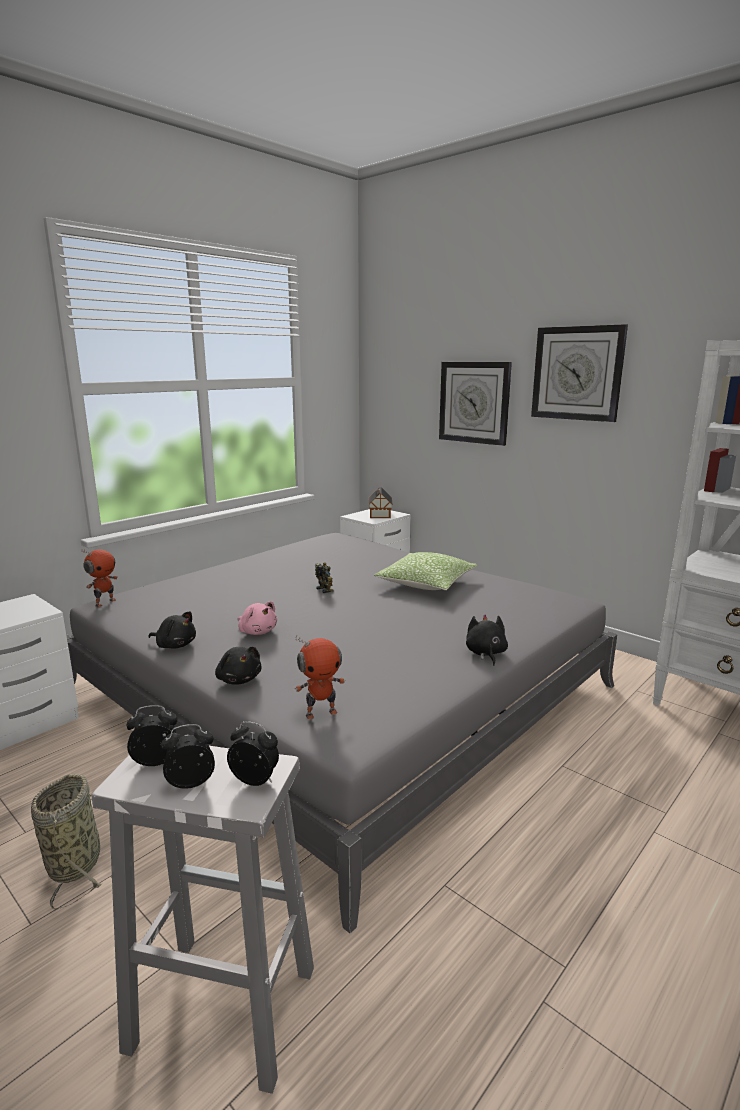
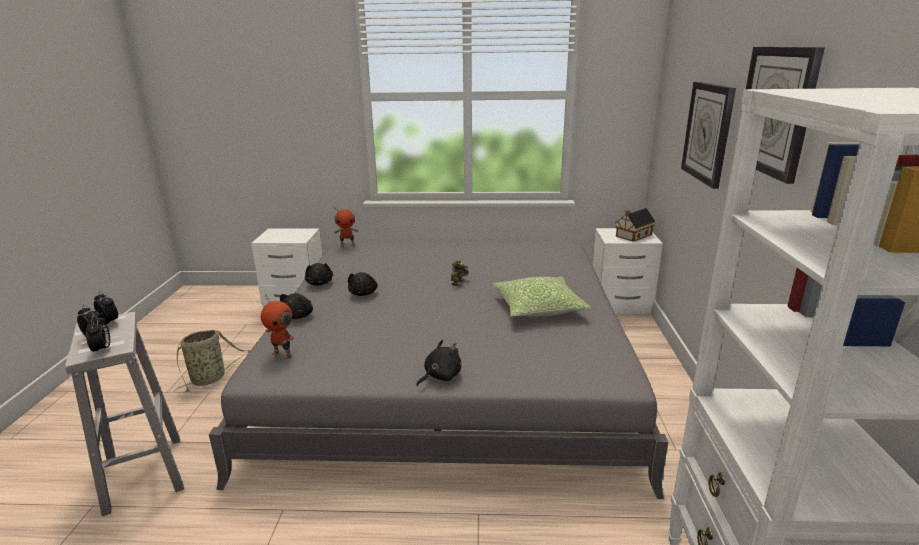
camera: 50 degrees right, 5 degrees up
(257, 631) = (363, 293): pink plush toy -> black plush toy

